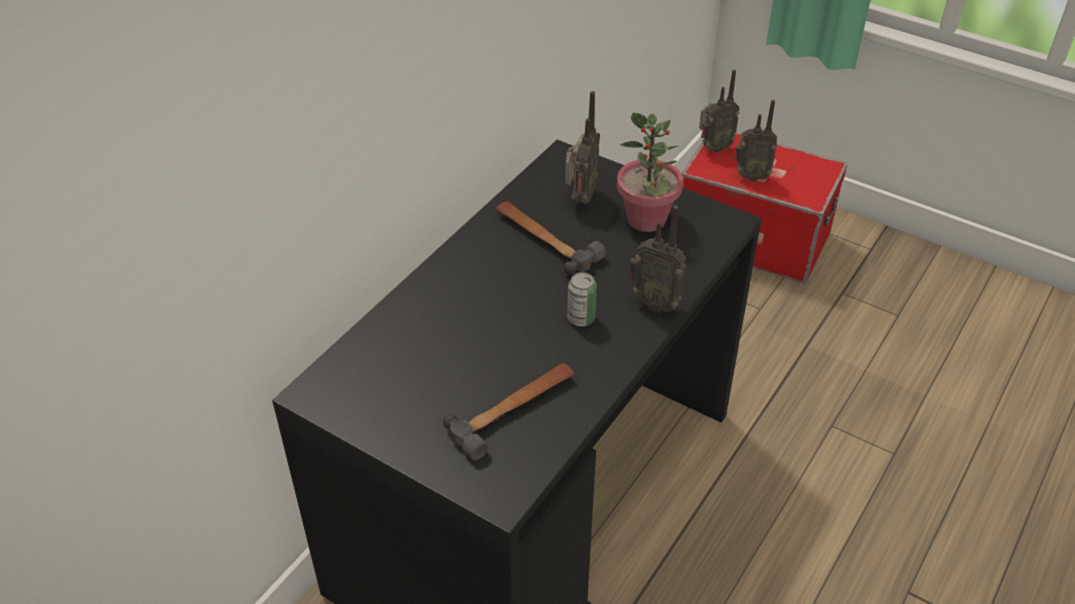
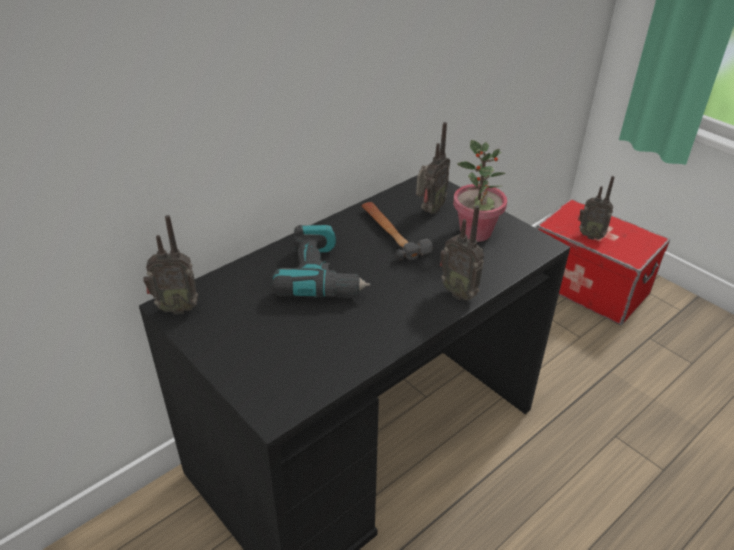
camera: 15 degrees right, 5 degrees down
(483, 314) = (321, 275): none -> power drill
(514, 410) = (313, 349): hammer -> none
(581, 318) = (395, 292): can -> none
(713, 148) = (566, 212): radio -> radio (176, 307)

